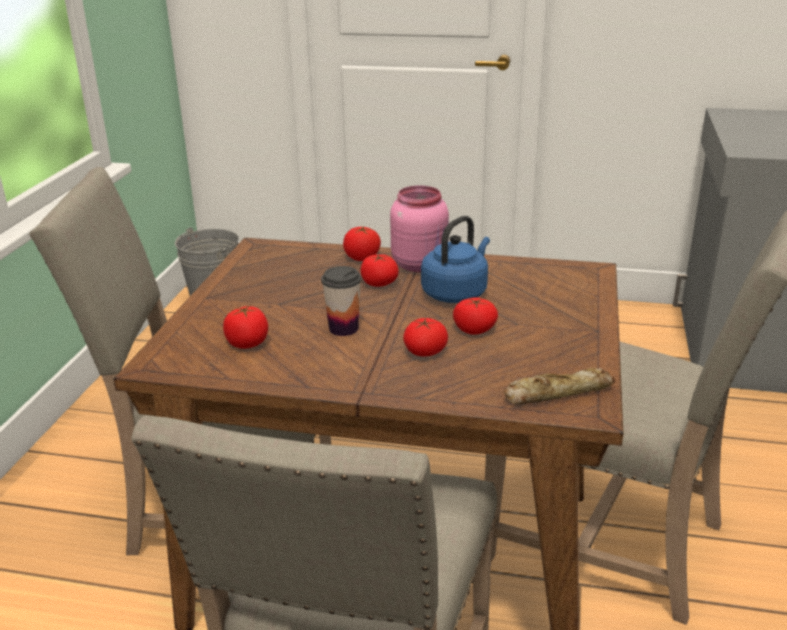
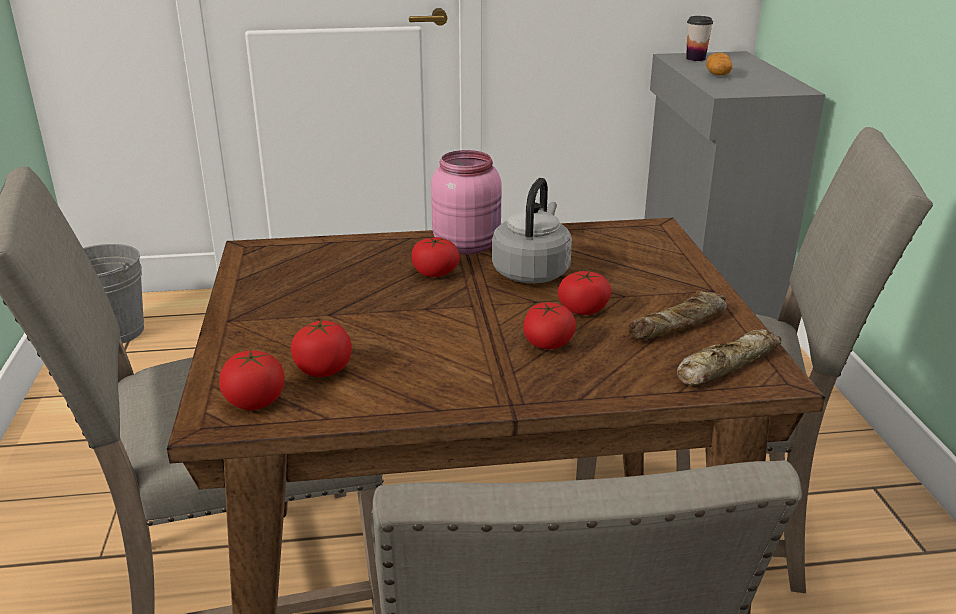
camera: 20 degrees left, 0 degrees up
(343, 328) = (432, 332): cup -> cup (695, 58)
(362, 257) = (393, 246): tomato -> tomato (255, 401)
(456, 293) = (532, 271): blue kettle -> grey kettle
(545, 354) = (680, 324): none -> bread
(751, 134) = (717, 75): none -> potato

